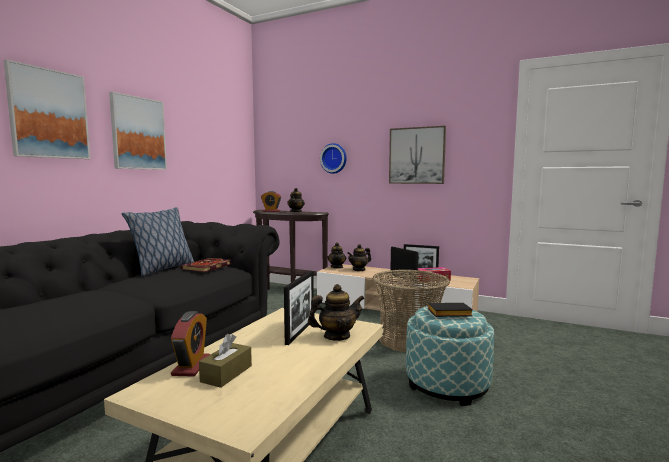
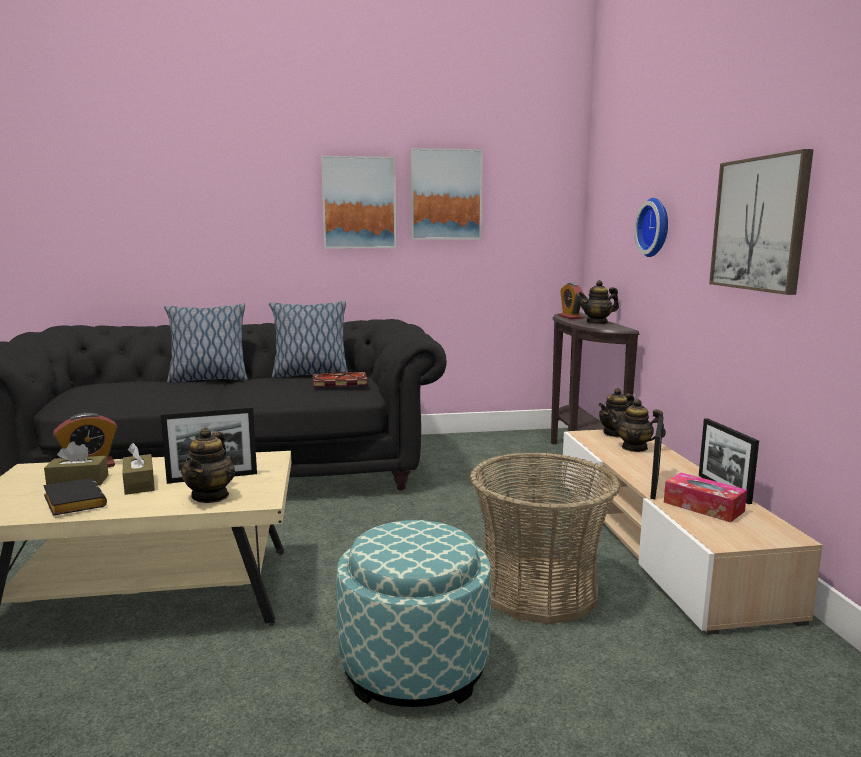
camera: 55 degrees right, 5 degrees up
(49, 114) = (250, 192): picture -> picture (446, 195)
(82, 290) = (208, 380): none -> pillow
(273, 353) = (139, 484): none -> brown tissue box
(336, 336) = (211, 496): teapot -> teapot turned 60 degrees clockwise
(448, 314) = (403, 542): black book -> black book (72, 503)

